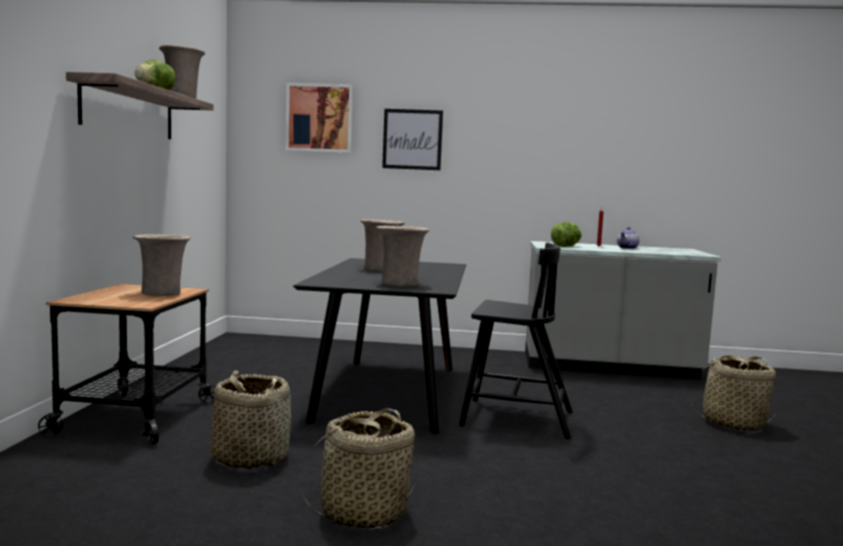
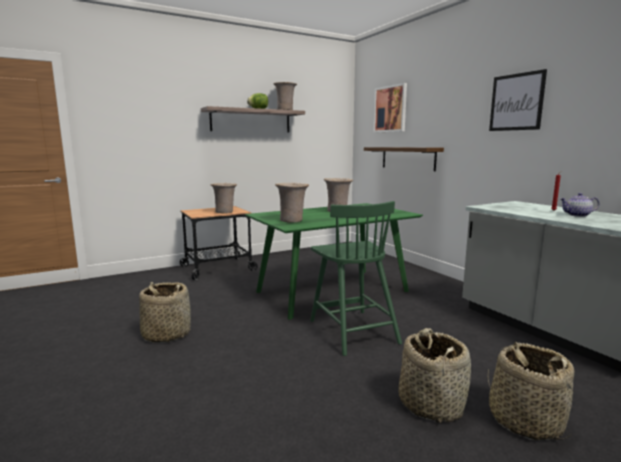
camera: 55 degrees right, 5 degrees up
(250, 457) = (202, 297): basket -> basket (431, 404)
(359, 191) = (408, 158): none -> shelf
(388, 392) = (332, 291): black dining table -> green dining table
(412, 139) = (437, 117): picture -> picture (516, 102)
(515, 418) = (352, 331): black chair -> green chair
(565, 246) = (505, 208): lettuce -> none

